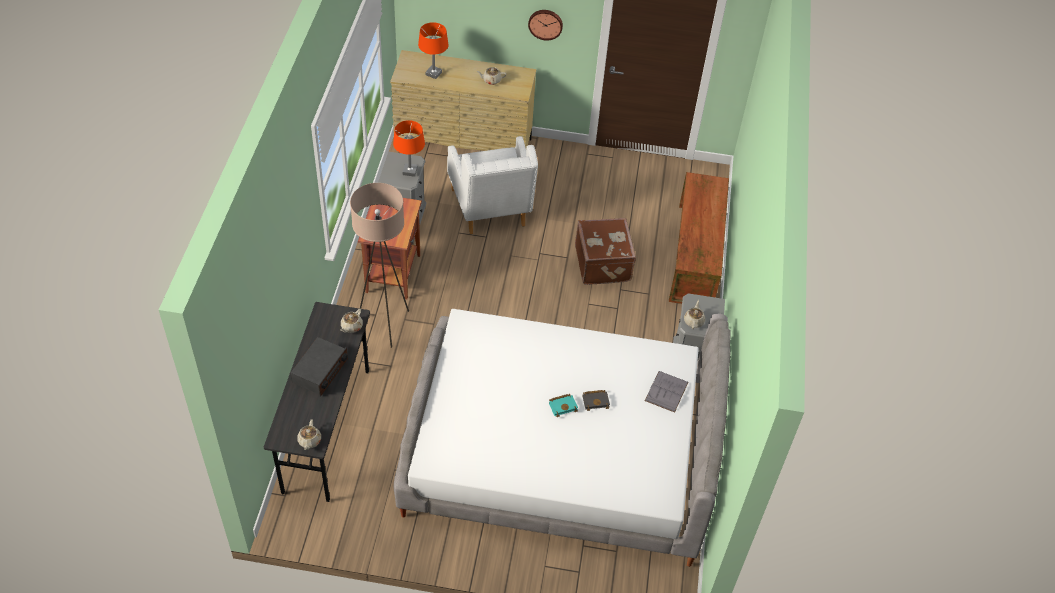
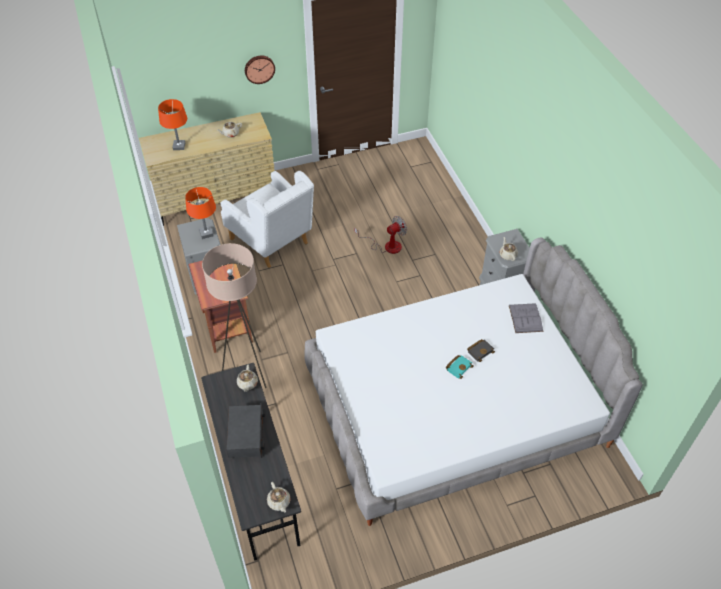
camera: 25 degrees left, 0 degrees up
(604, 263) = (386, 246): brown suitcase -> fan
(696, 255) = (449, 211): brown bench -> none

